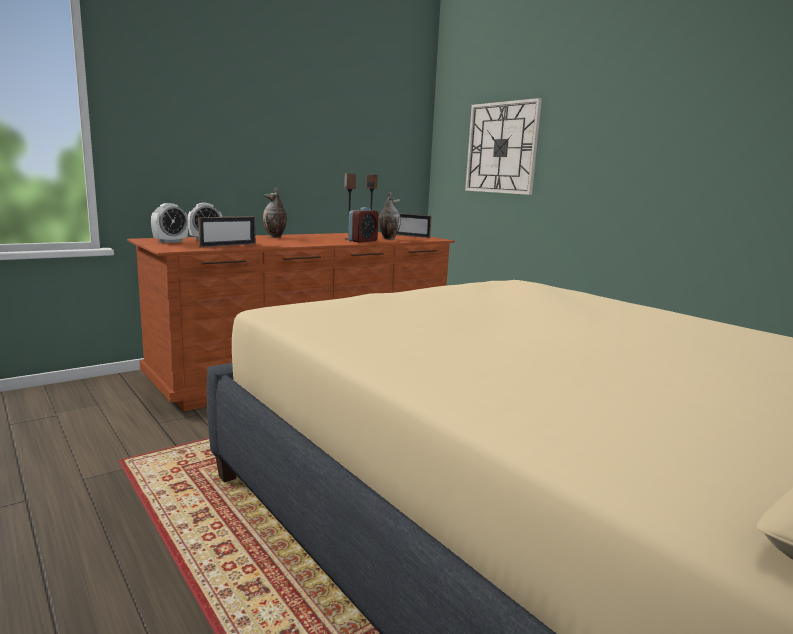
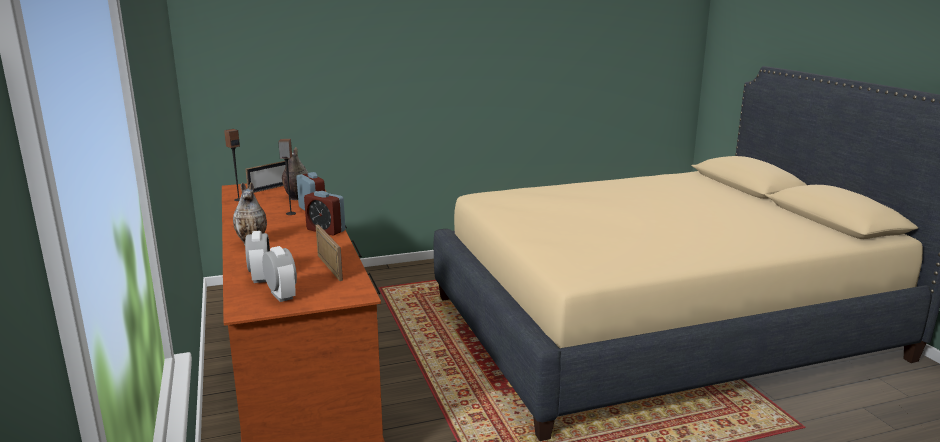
camera: 70 degrees left, 5 degrees up
(314, 243) = (326, 230): none -> alarm clock
(501, 148) = (300, 69): wall clock -> none

